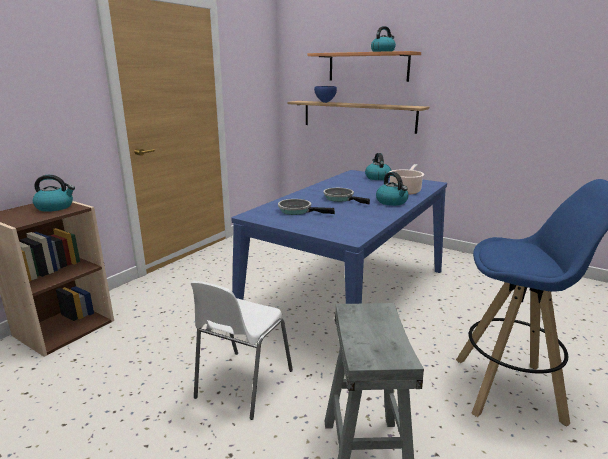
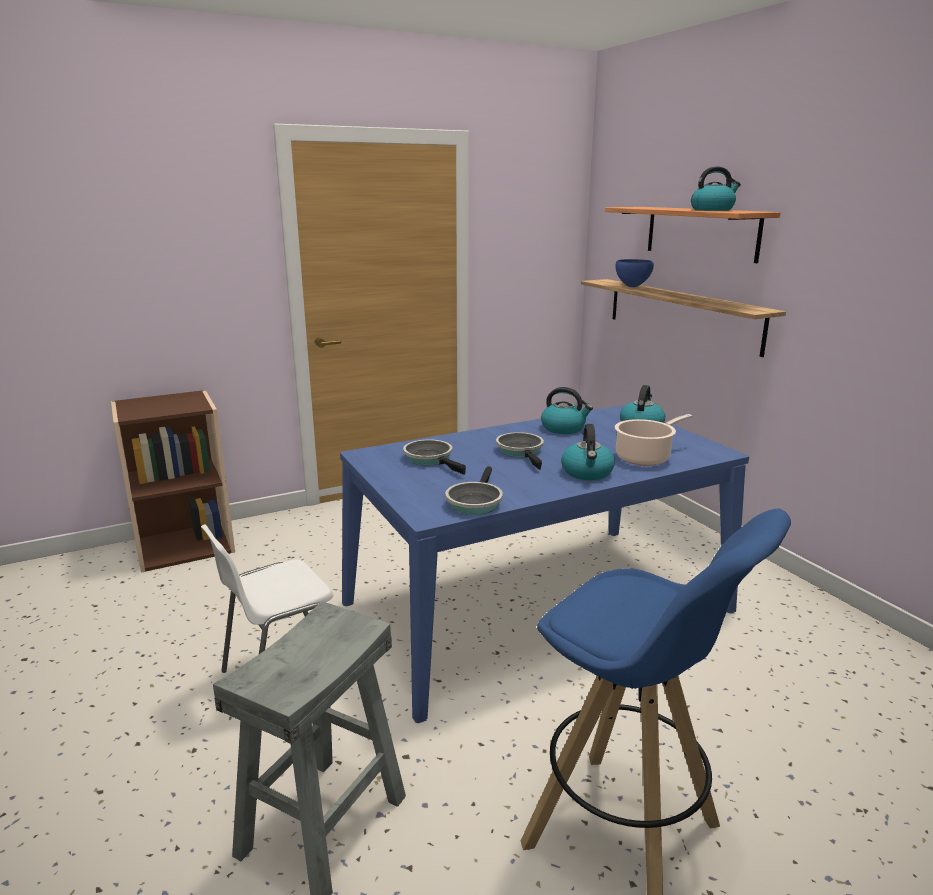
camera: 30 degrees right, 0 degrees up
(55, 207) = (183, 403): kettle -> kettle (564, 428)
(362, 226) = (474, 502): none -> frying pan

